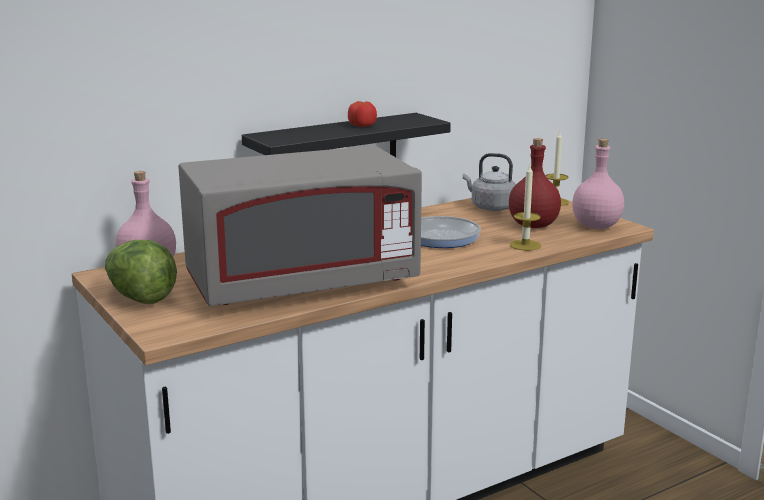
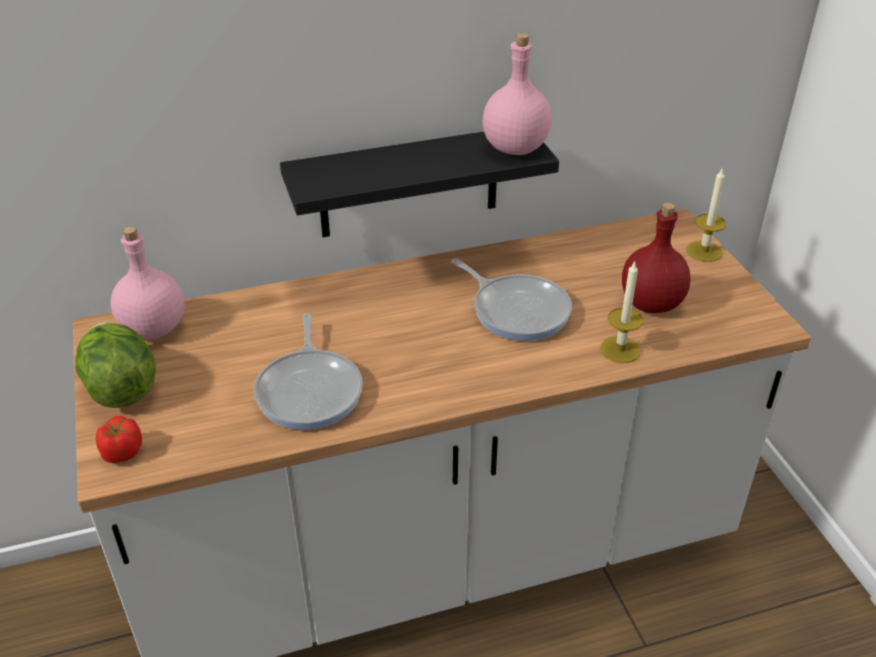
camera: 15 degrees right, 20 degrees up
(302, 283) = (310, 390): grey microwave -> frying pan
(362, 125) = (438, 157): tomato -> tomato (122, 452)
(490, 207) = (614, 252): grey kettle -> none
(597, 226) = (735, 319): pink bottle -> pink bottle (516, 149)

